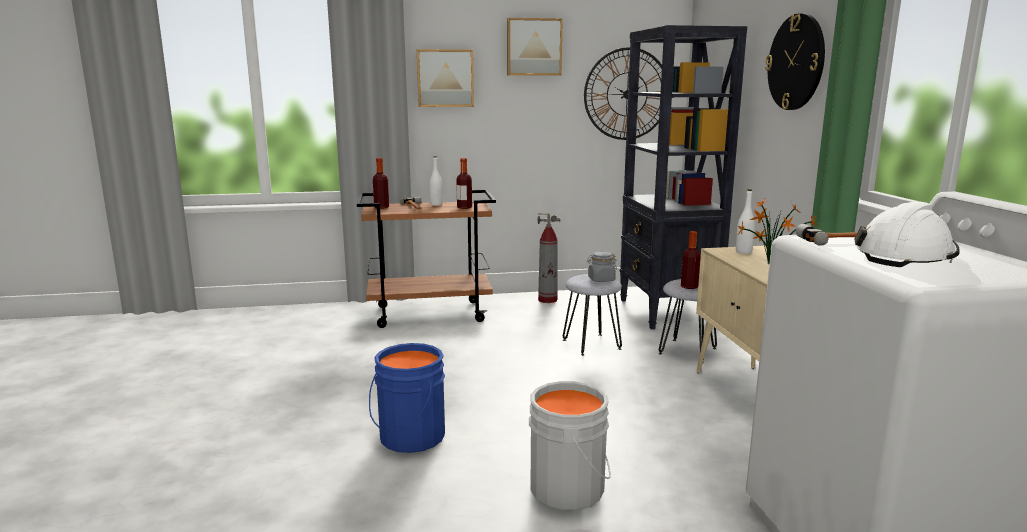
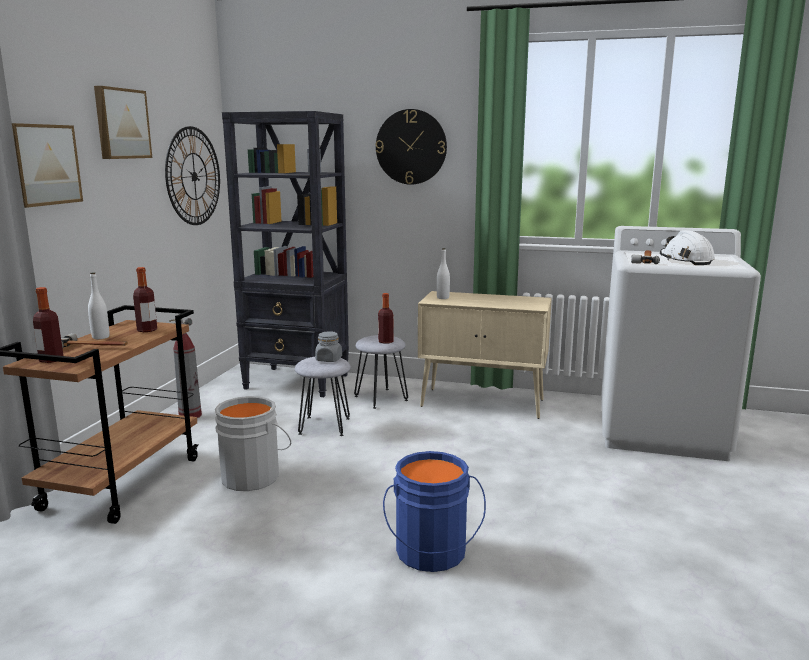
camera: 65 degrees left, 0 degrees up
(571, 488) = (561, 497): grey bucket -> grey bucket (252, 476)
(768, 264) = (479, 300): potted plant -> none

